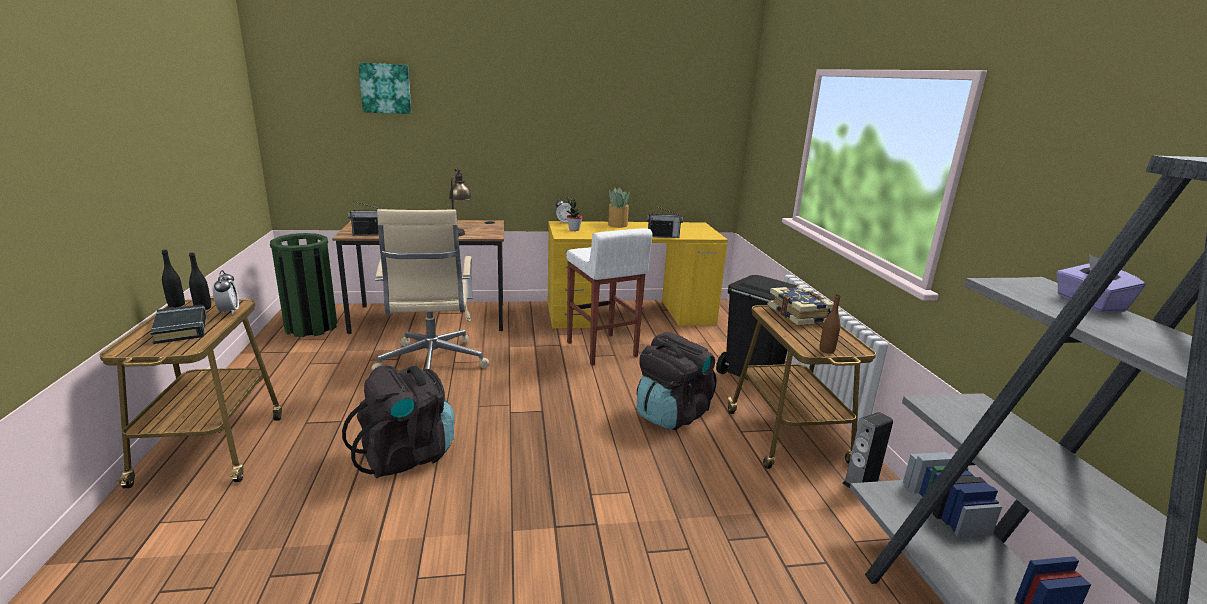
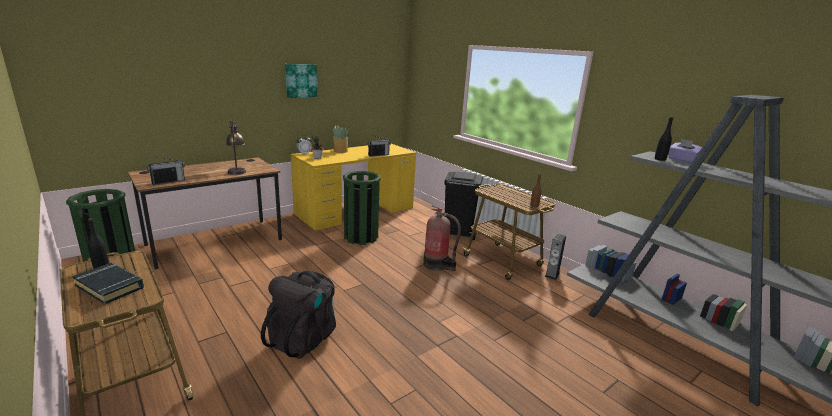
camera: 30 degrees left, 0 degrees up
(176, 305) = (70, 270): black bottle -> black bottle (660, 159)
(229, 312) = (134, 264): alarm clock -> none
(385, 88) = (150, 57): picture -> picture (301, 80)
(432, 364) = (254, 274): beige office chair -> none
(601, 349) = (361, 237): white stool -> green trash can
(671, 414) = (437, 265): black backpack -> fire extinguisher
(799, 315) = (501, 190): book -> none

